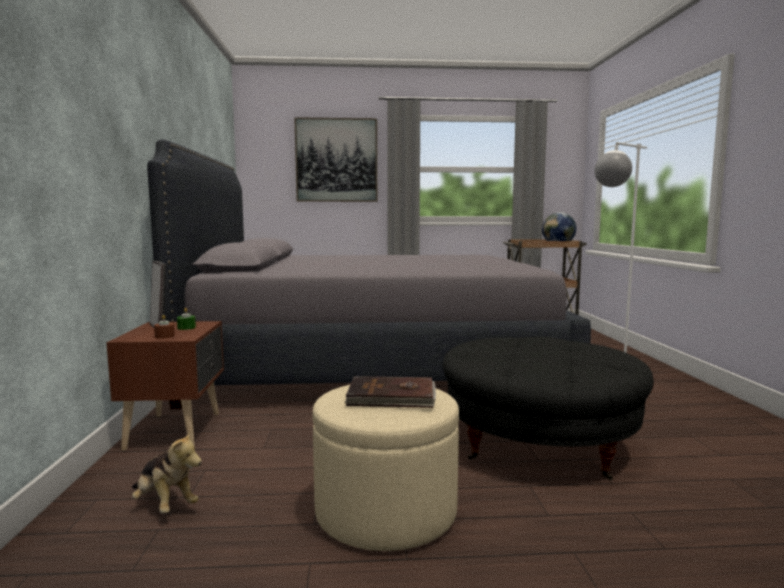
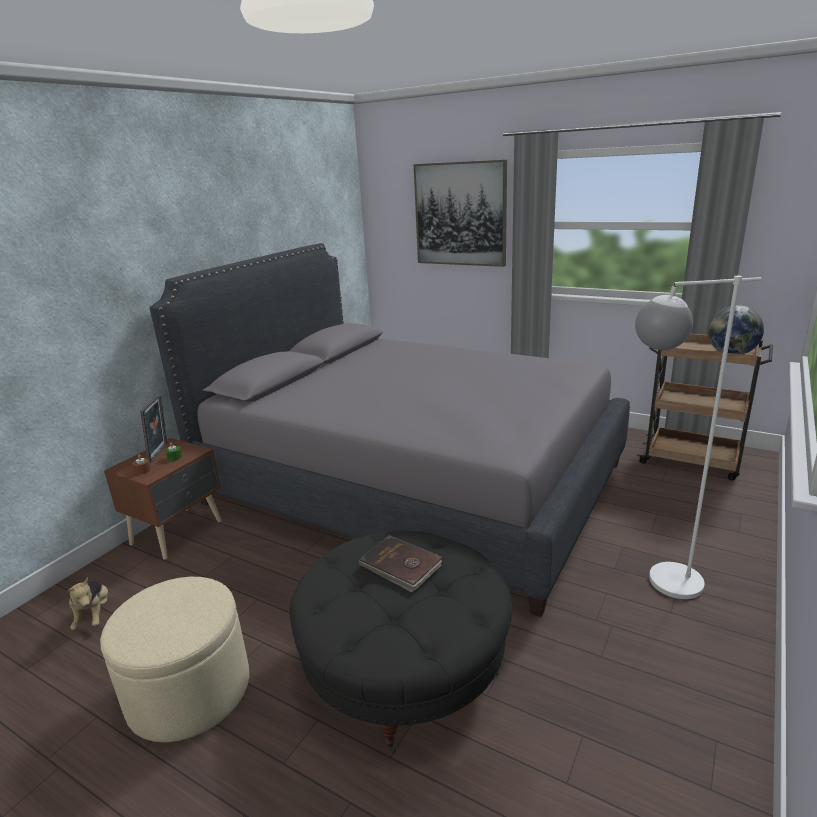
camera: 35 degrees right, 15 degrees up
(392, 397) = (171, 614): brown book -> brown book (401, 566)

